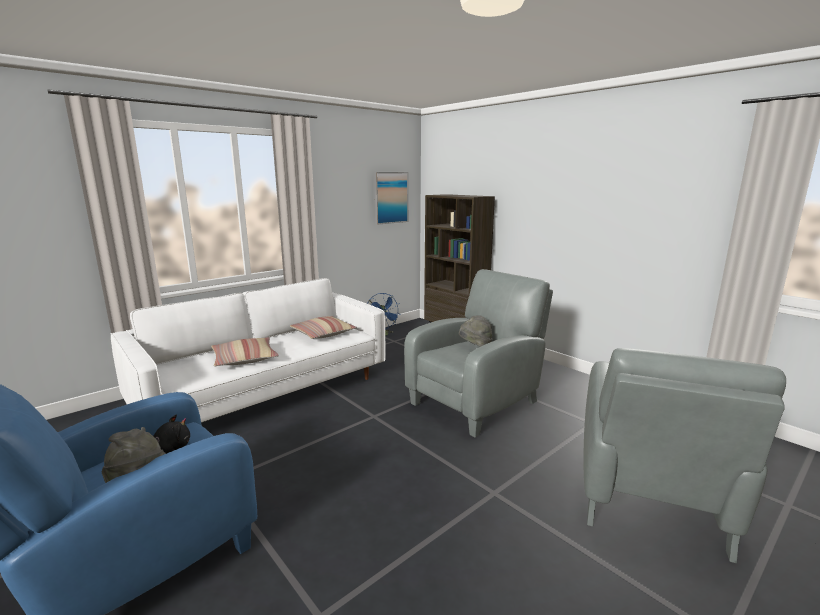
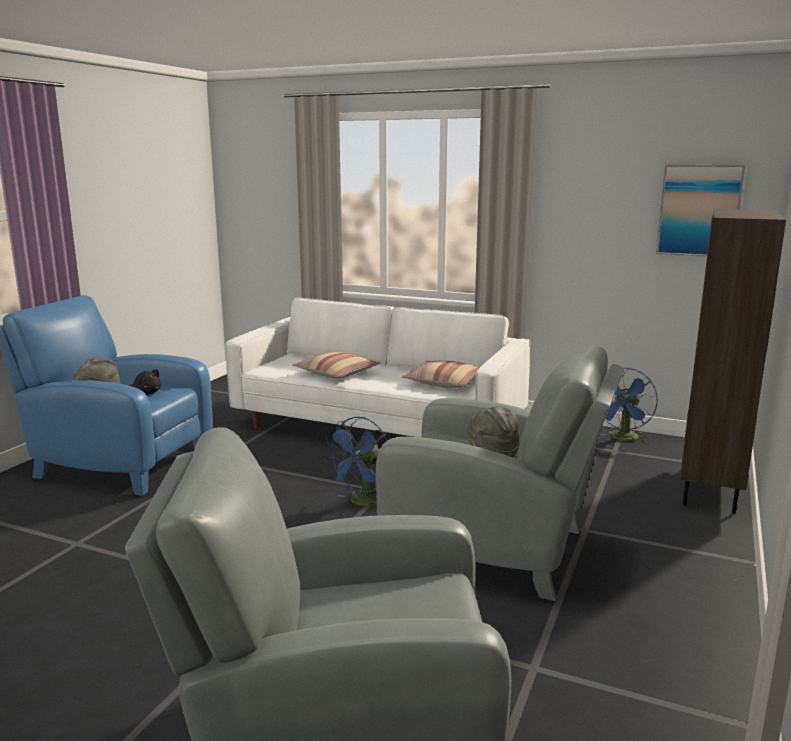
camera: 65 degrees right, 0 degrees up
(385, 427) = (363, 503): none -> blue fan

